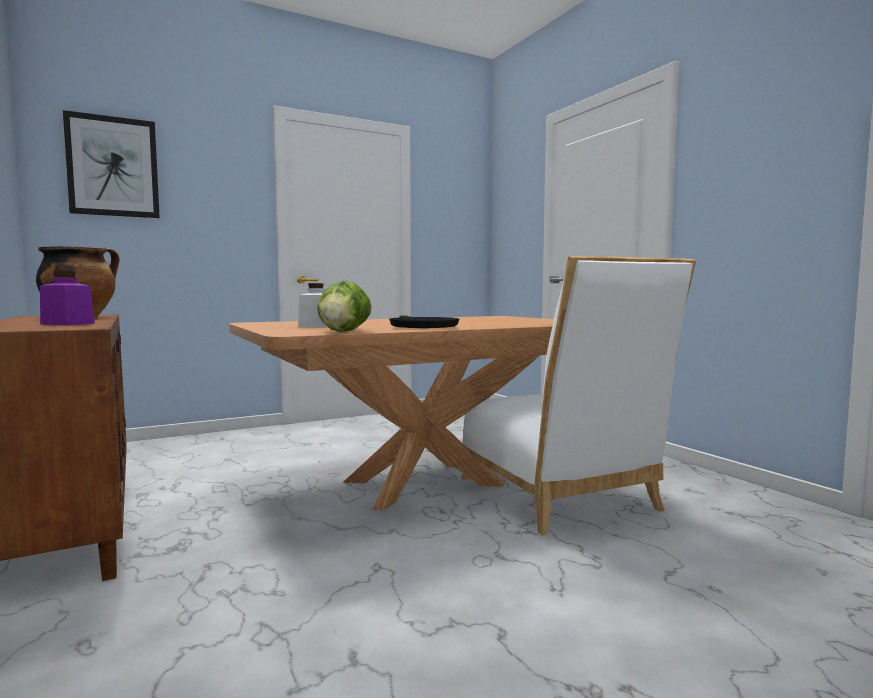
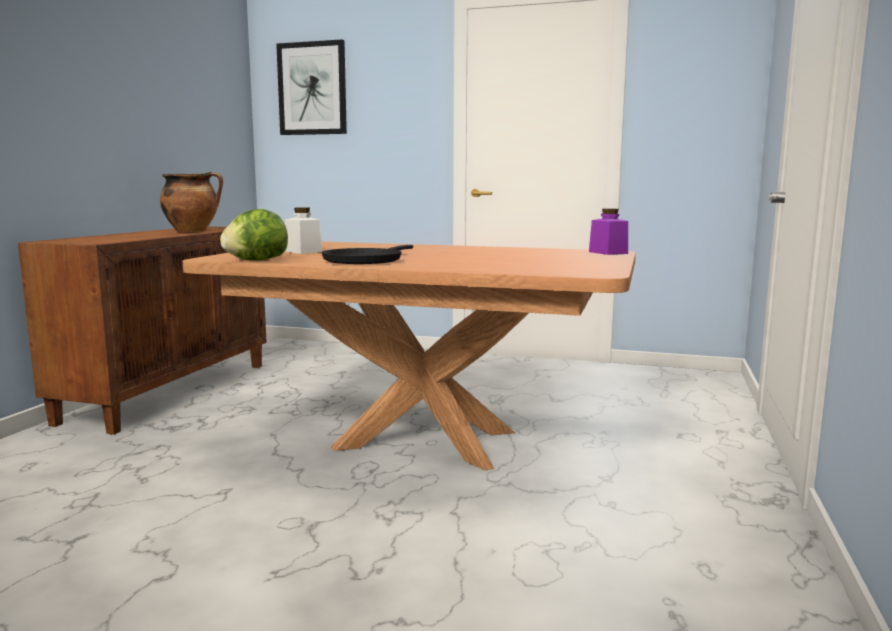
camera: 45 degrees right, 5 degrees up
(67, 324) = (127, 238): purple jar -> purple jar (608, 252)
(563, 498) = (510, 505): white chair -> none

